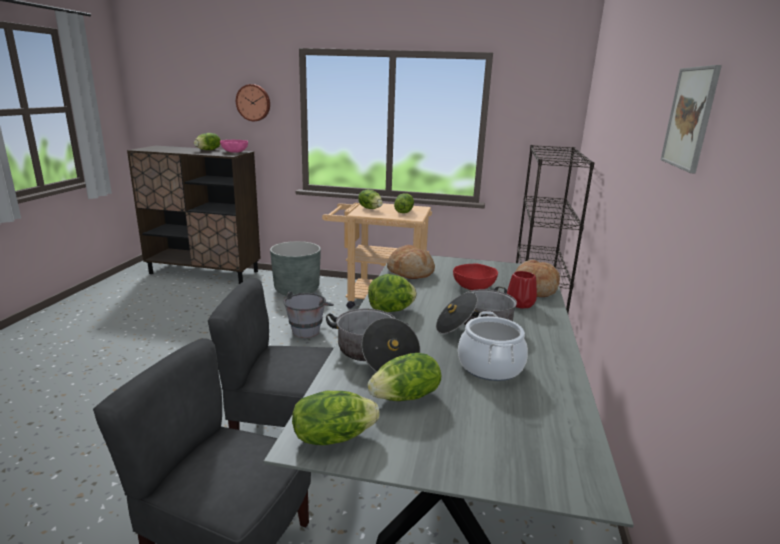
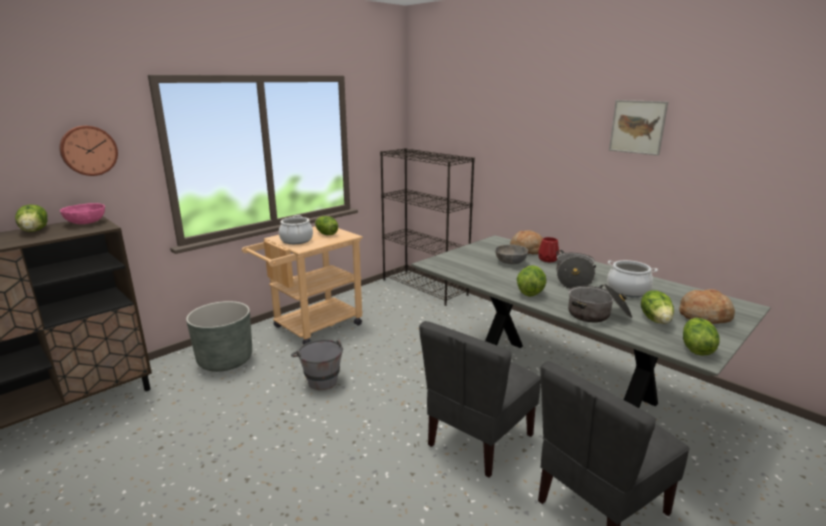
camera: 55 degrees left, 0 degrees up
(370, 208) = (296, 240): lettuce -> cooking pot
(410, 272) = (463, 270): bread -> bread (704, 316)
(474, 287) = (510, 262): red bowl -> grey bowl

